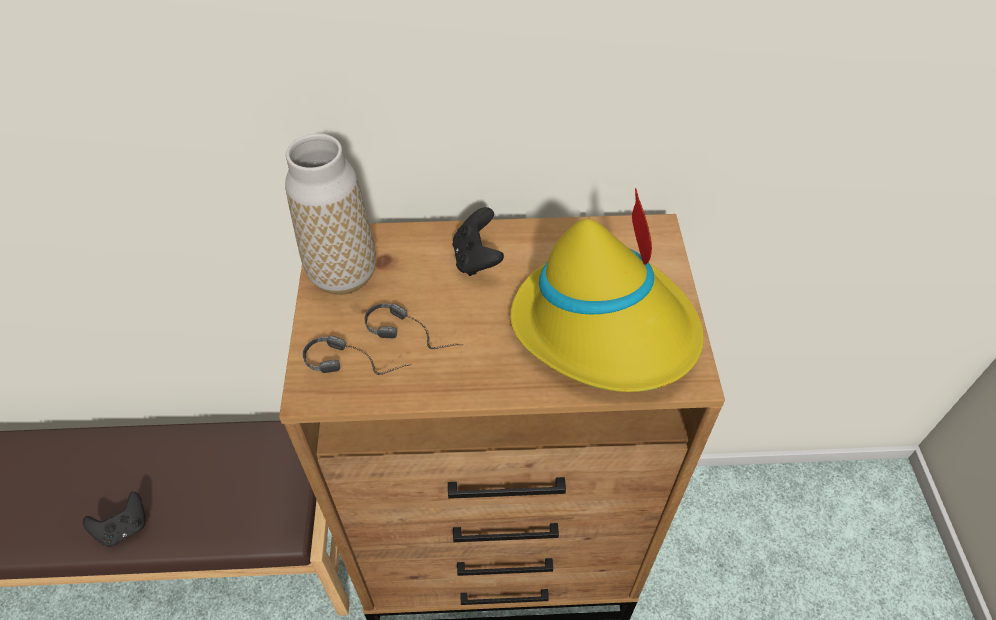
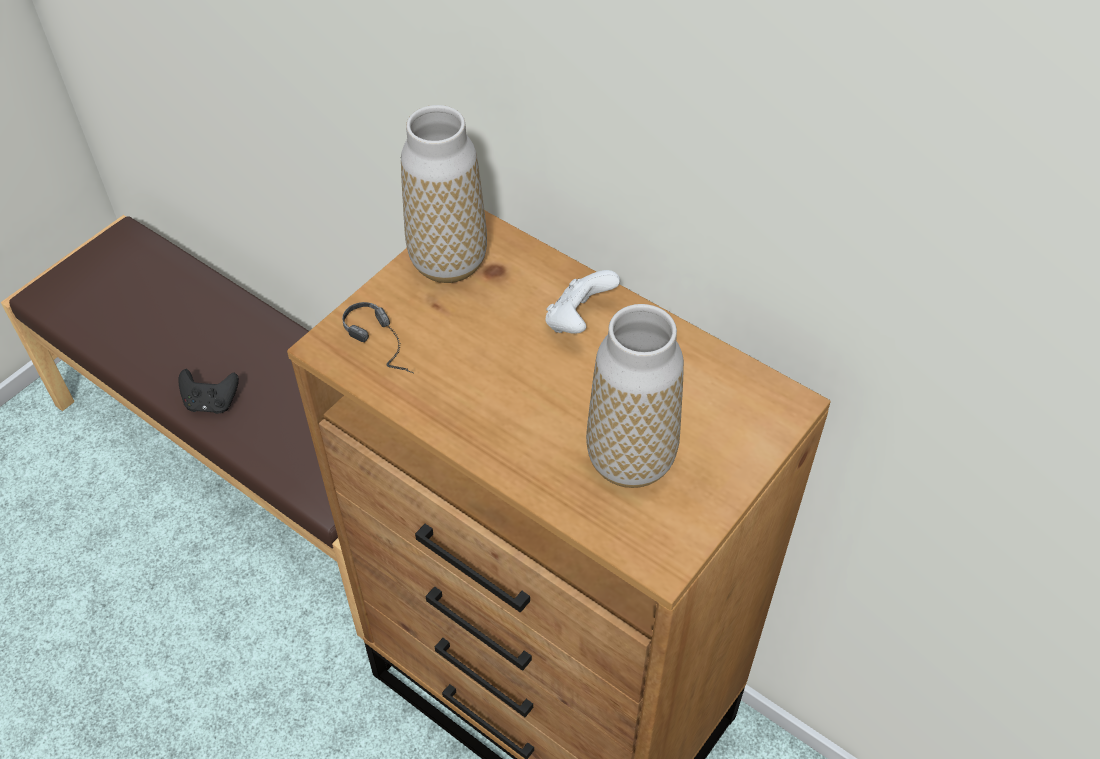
camera: 40 degrees right, 0 degrees up
(417, 334) = (457, 354): headphones -> none
(476, 259) = (578, 320): black game controller -> white game controller
(605, 327) = (630, 460): yellow hat -> vase

